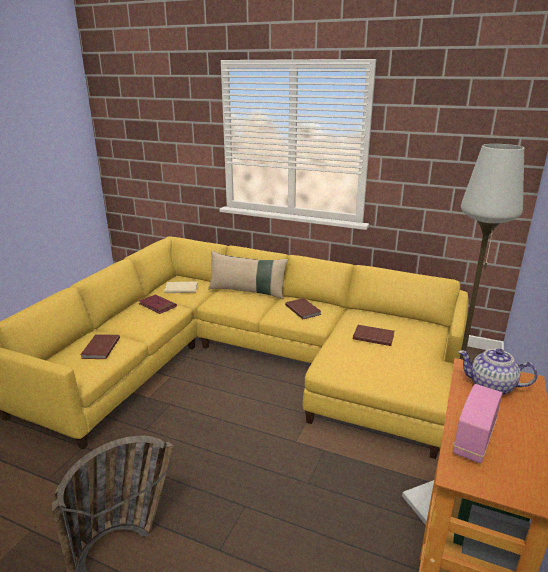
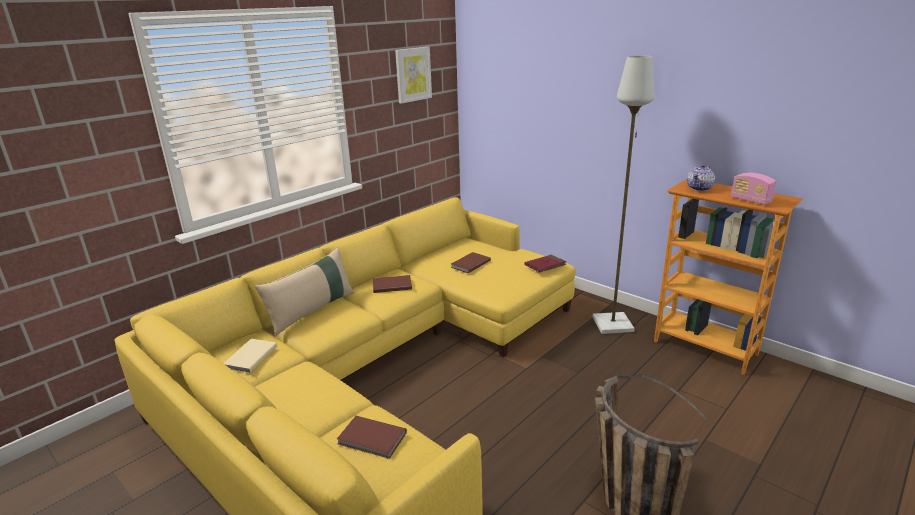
camera: 70 degrees left, 0 degrees up
(157, 306) = (285, 381): red book -> red book (545, 265)
(466, 137) = (413, 74): none -> picture

